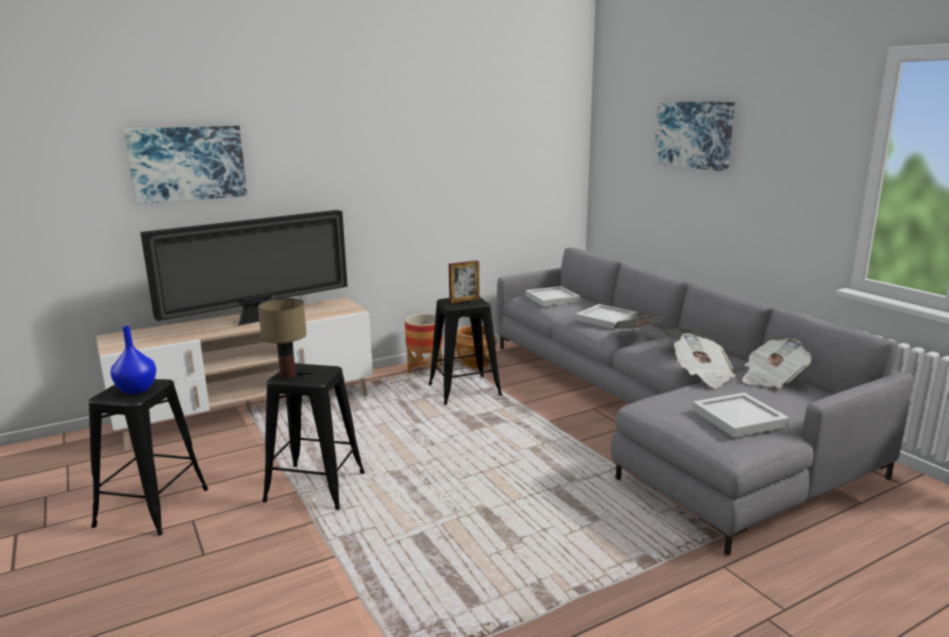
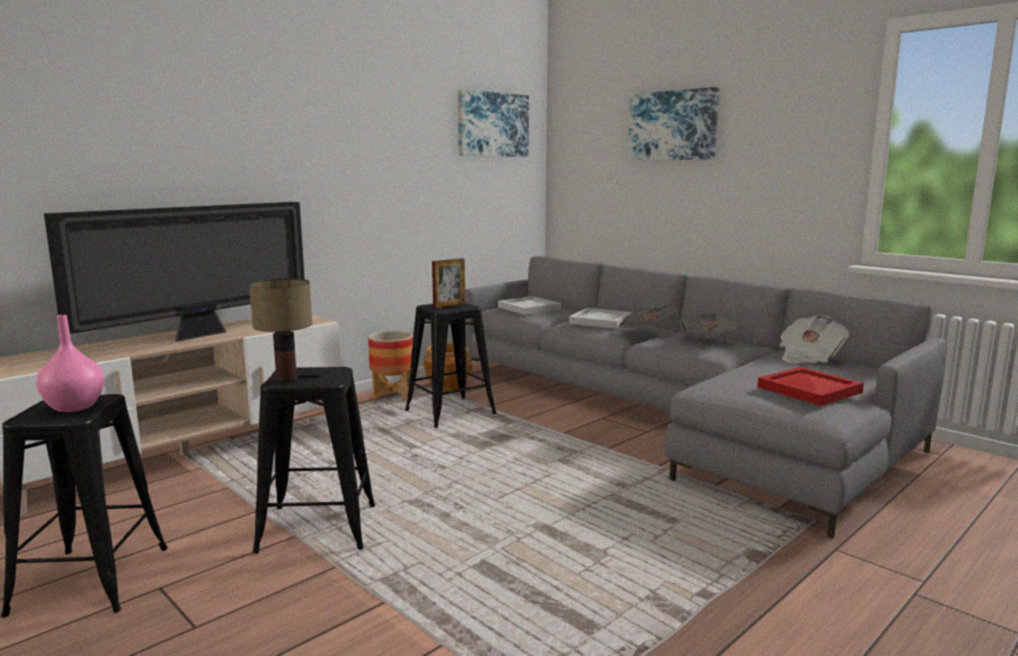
camera: 15 degrees left, 5 degrees down
(136, 390) = (73, 407): blue vase -> pink vase
(187, 163) = (101, 134): picture -> picture (492, 124)
(702, 375) = (739, 360): newspaper -> none
(737, 417) = (807, 389): white tray -> red tray

